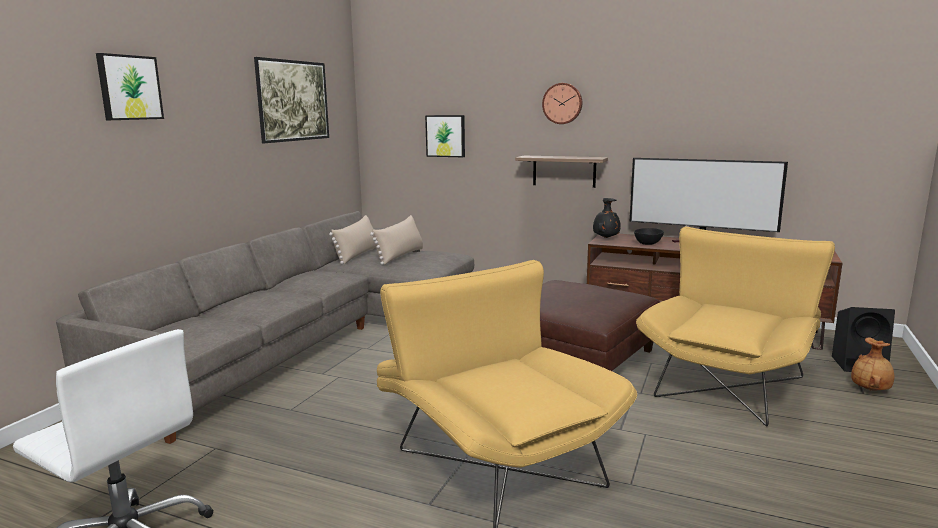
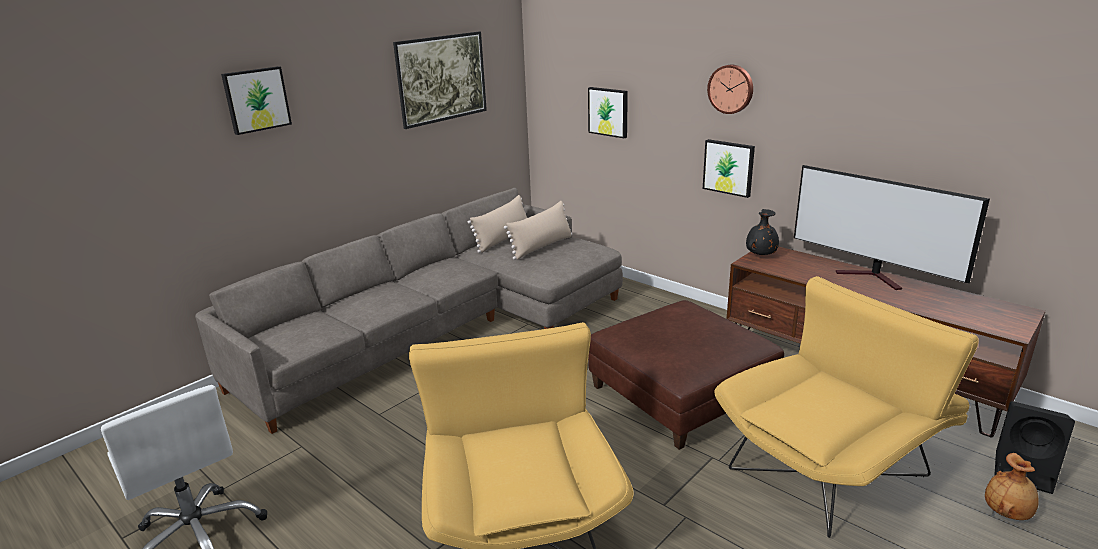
camera: 20 degrees right, 10 degrees up
(564, 171) = (729, 167): shelf -> picture
(648, 244) = (802, 273): black bowl -> none

